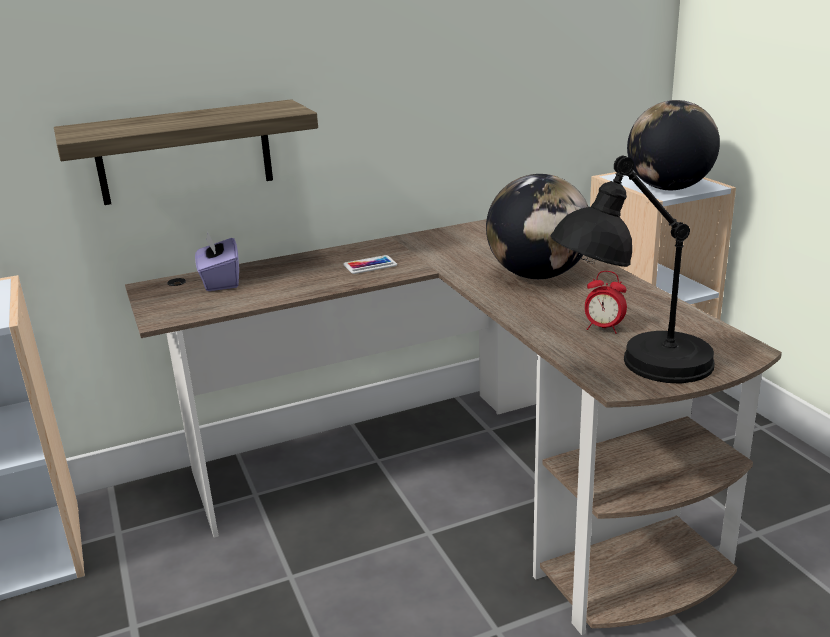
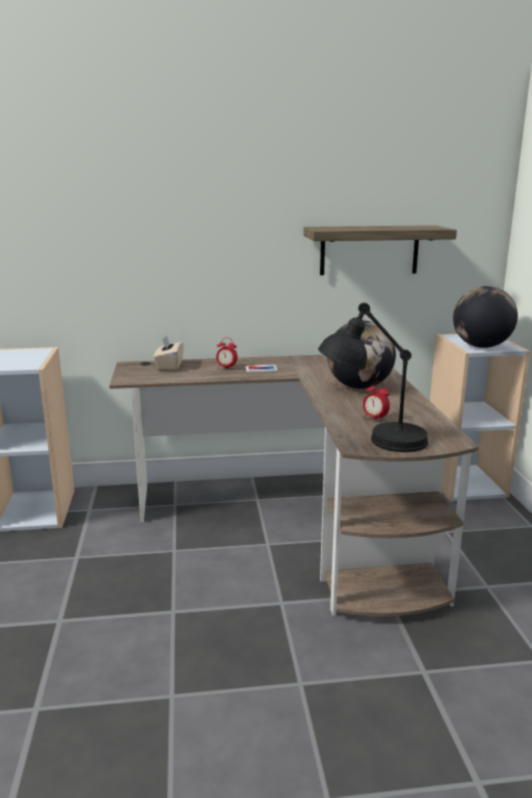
camera: 15 degrees right, 5 degrees down
(185, 152) = (161, 287): shelf -> shelf (369, 250)
(220, 281) = (169, 366): purple tissue box -> beige tissue box
(314, 271) = (226, 368): none -> alarm clock

